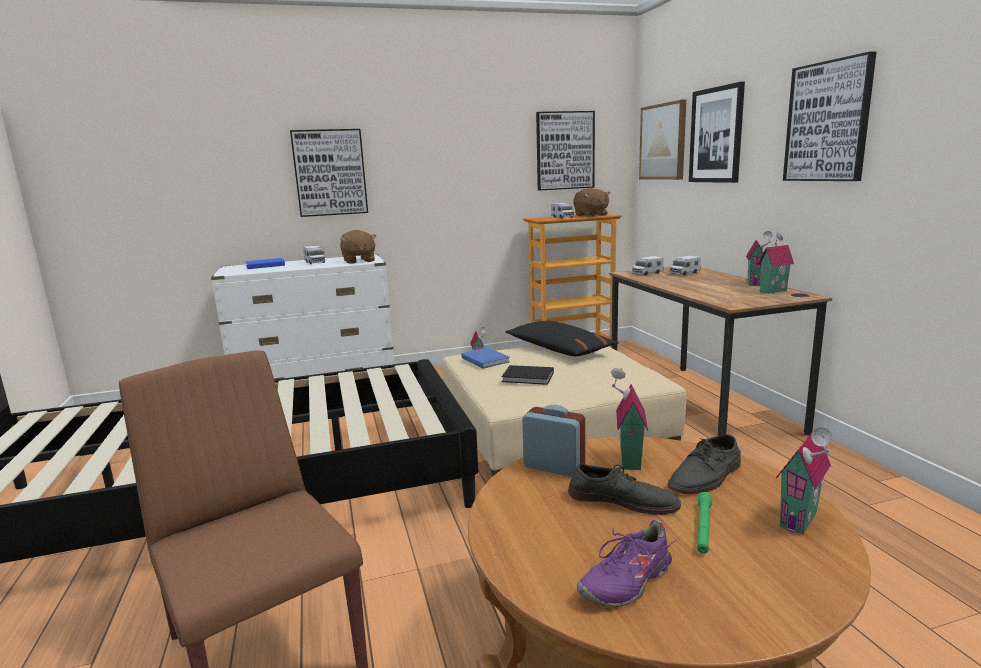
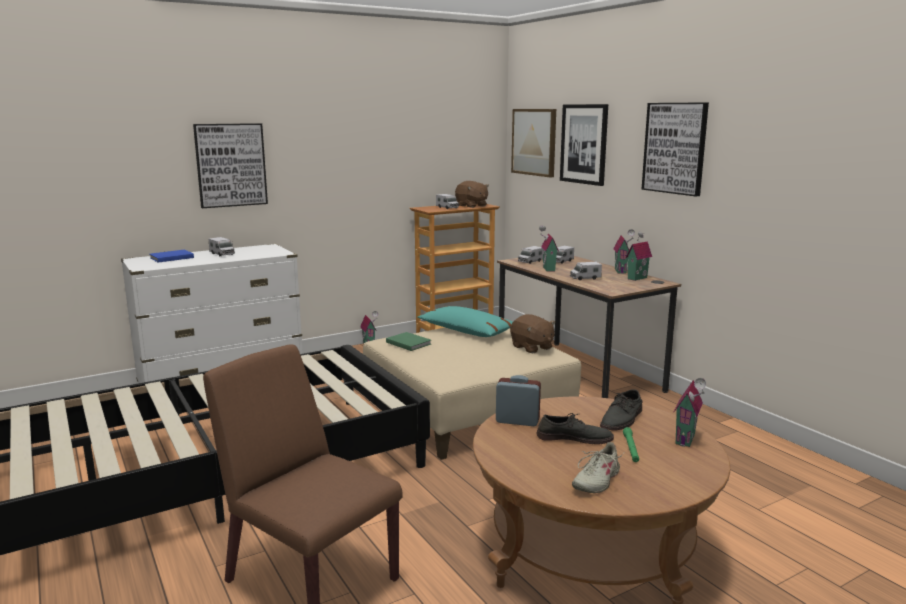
camera: 15 degrees left, 0 degrees up
(358, 261) = (267, 252): brown plush toy -> brown plush toy (531, 347)
(485, 359) = (408, 343): blue book -> green book
(529, 377) = (455, 357): black book -> none
(559, 349) = (467, 331): black pillow -> turquoise pillow
(565, 150) = (446, 145): picture -> none
(626, 581) = (596, 480): purple shoe -> beige shoe
(627, 459) = (566, 412): toy house -> toy house (547, 269)
(704, 290) = (585, 278): none -> toy truck

